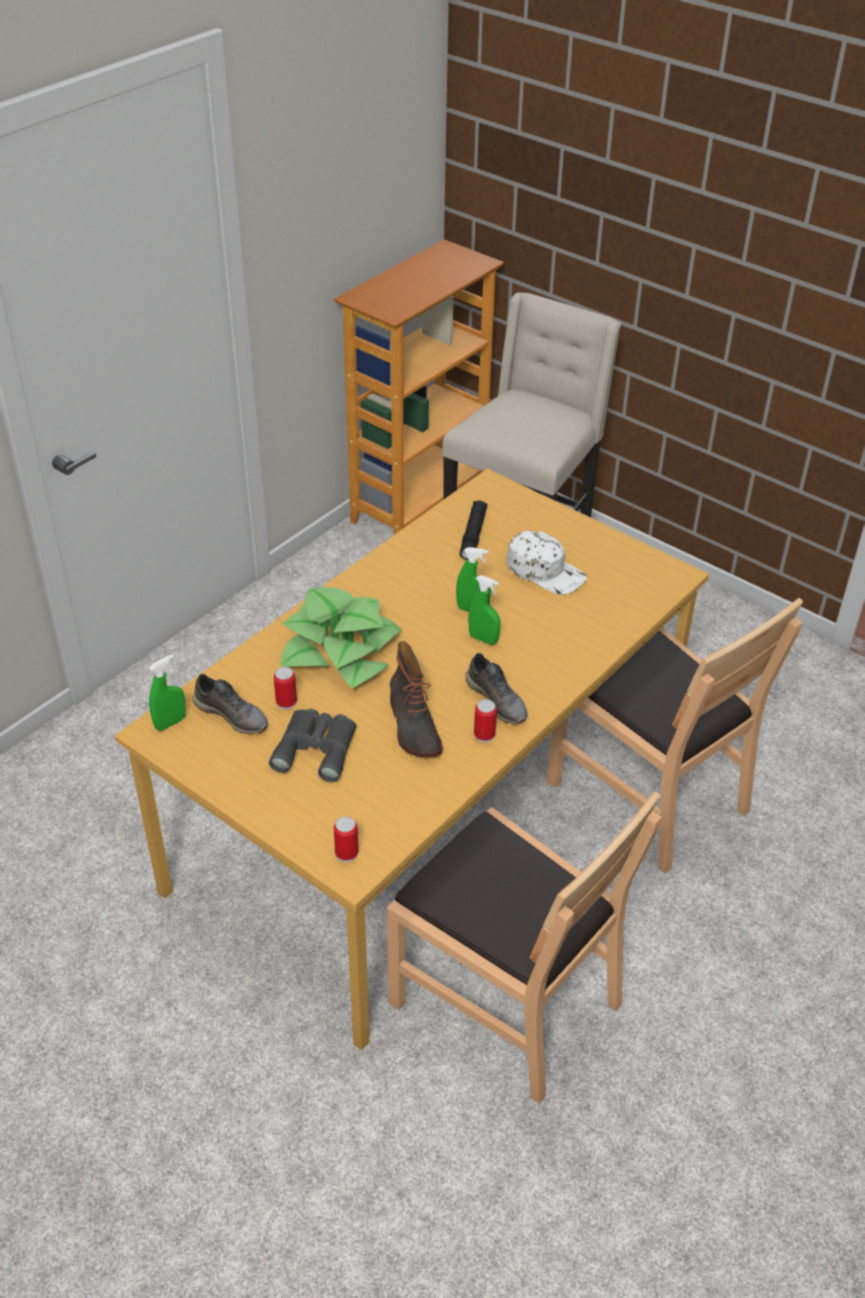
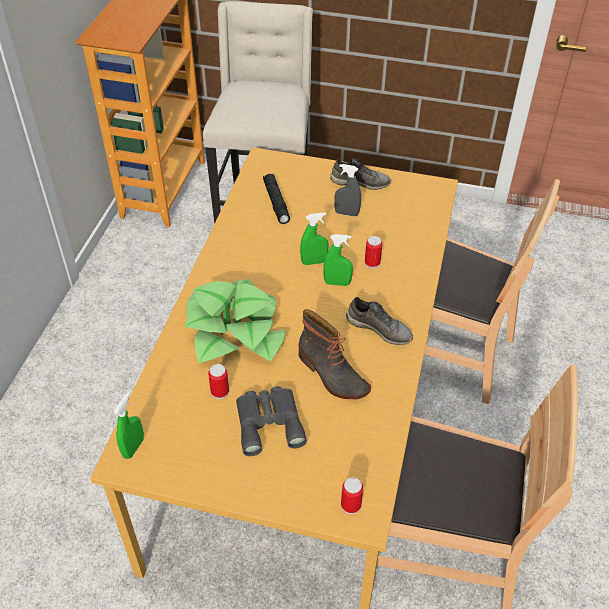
camera: 25 degrees left, 5 degrees up
(232, 715) = (182, 420): grey shoe -> grey shoe (360, 182)
(484, 735) = (388, 361): can -> can (372, 263)
(546, 570) = (346, 213): white cap -> grey spray bottle

